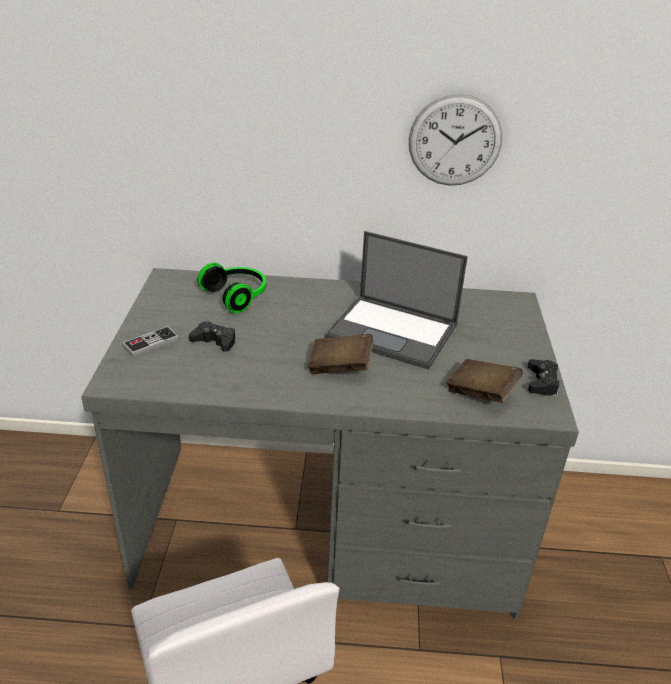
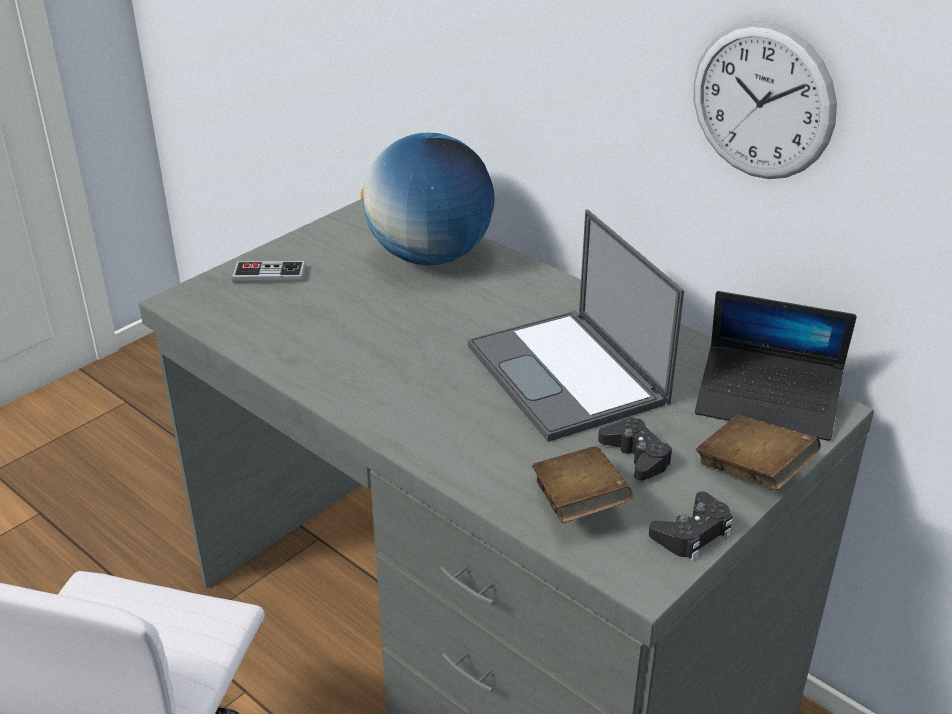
camera: 40 degrees right, 0 degrees up
(214, 341) = (336, 299): black game controller -> black game controller (636, 456)
(237, 296) = (430, 256): headphones -> globe
(340, 367) = (438, 388): brown book -> brown book (753, 471)
(494, 307) = (767, 403): none -> laptop

